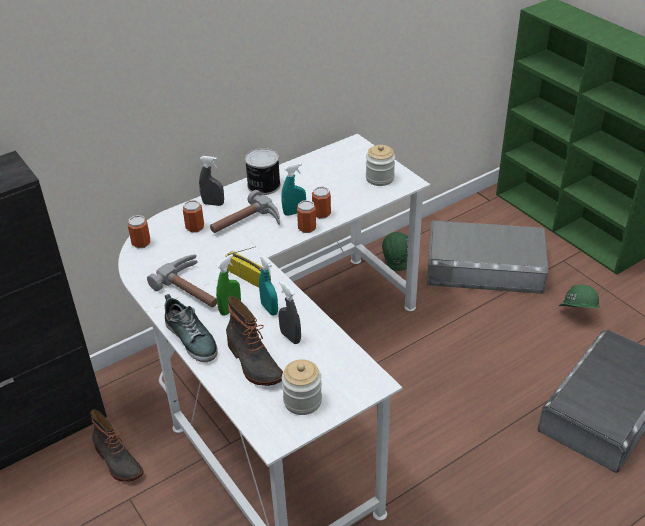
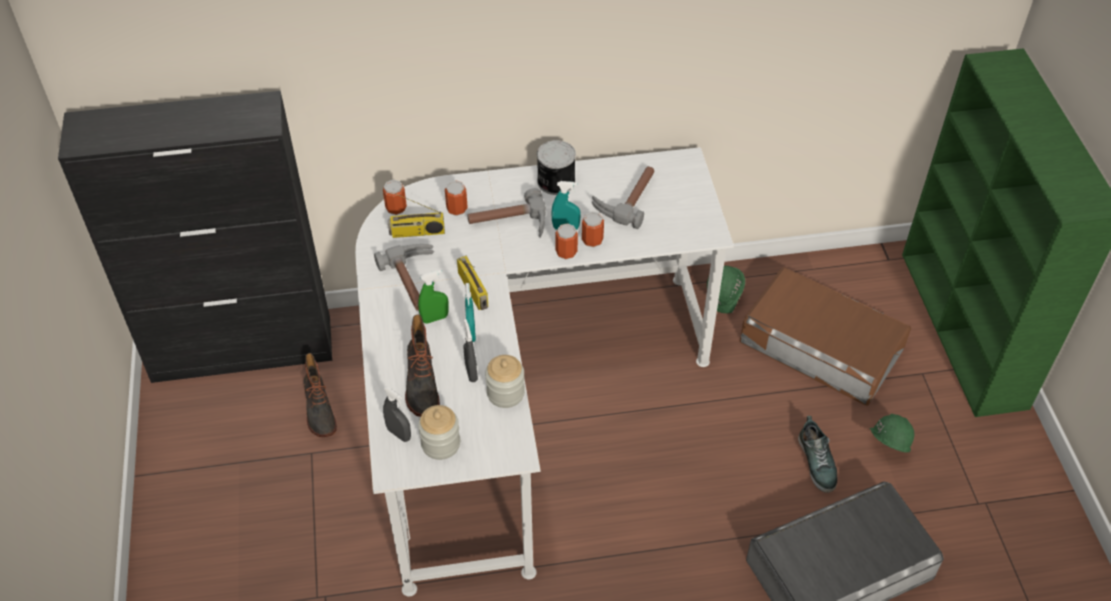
camera: 25 degrees right, 10 degrees up
(172, 254) = (417, 233): none -> radio
(192, 338) = (382, 336): shoe -> shoe (817, 462)
(213, 204) = (491, 186): grey spray bottle -> grey spray bottle (399, 434)
(327, 179) = (626, 198): none -> hammer
(380, 178) = (683, 217): jar -> jar (505, 393)
(484, 266) = (822, 344): grey storage box -> brown storage box

